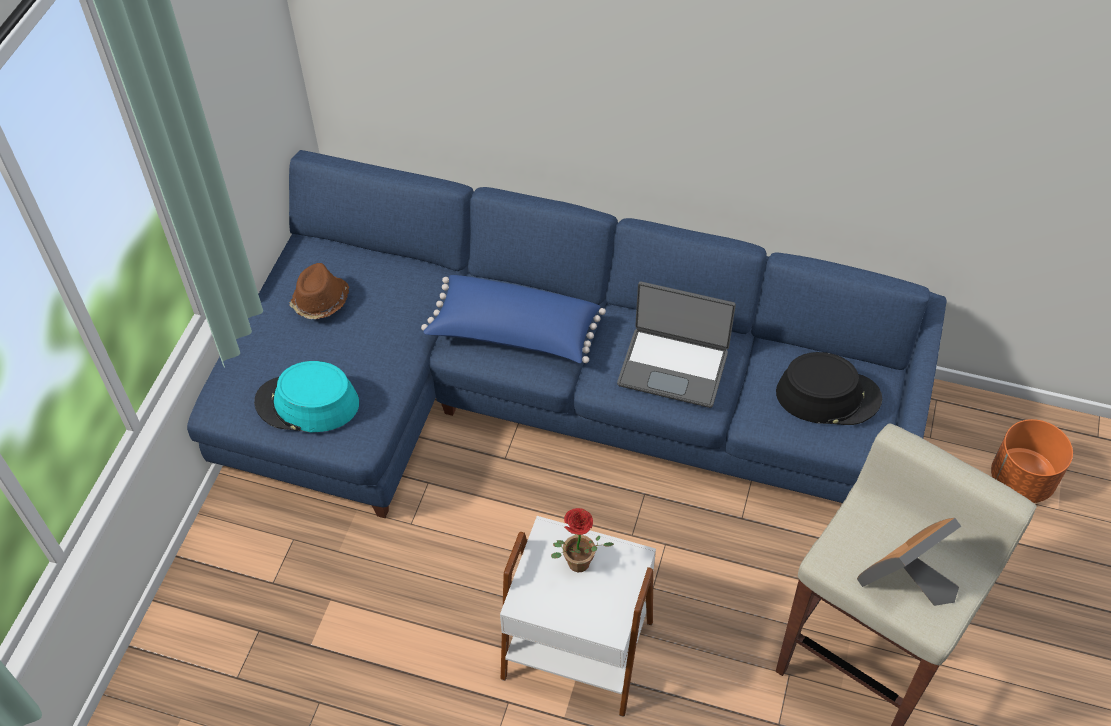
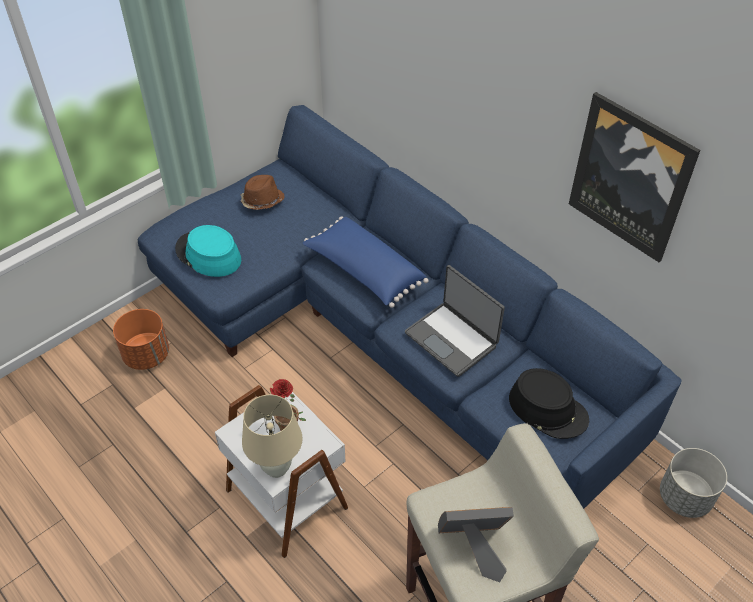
camera: 30 degrees right, 5 degrees down
(603, 616) = (276, 468): none -> beige table lamp
(840, 99) = (631, 177): none -> picture
(977, 420) = (685, 497): none -> grey planter
(1021, 479) = (691, 556): orange planter -> orange planter (147, 355)

